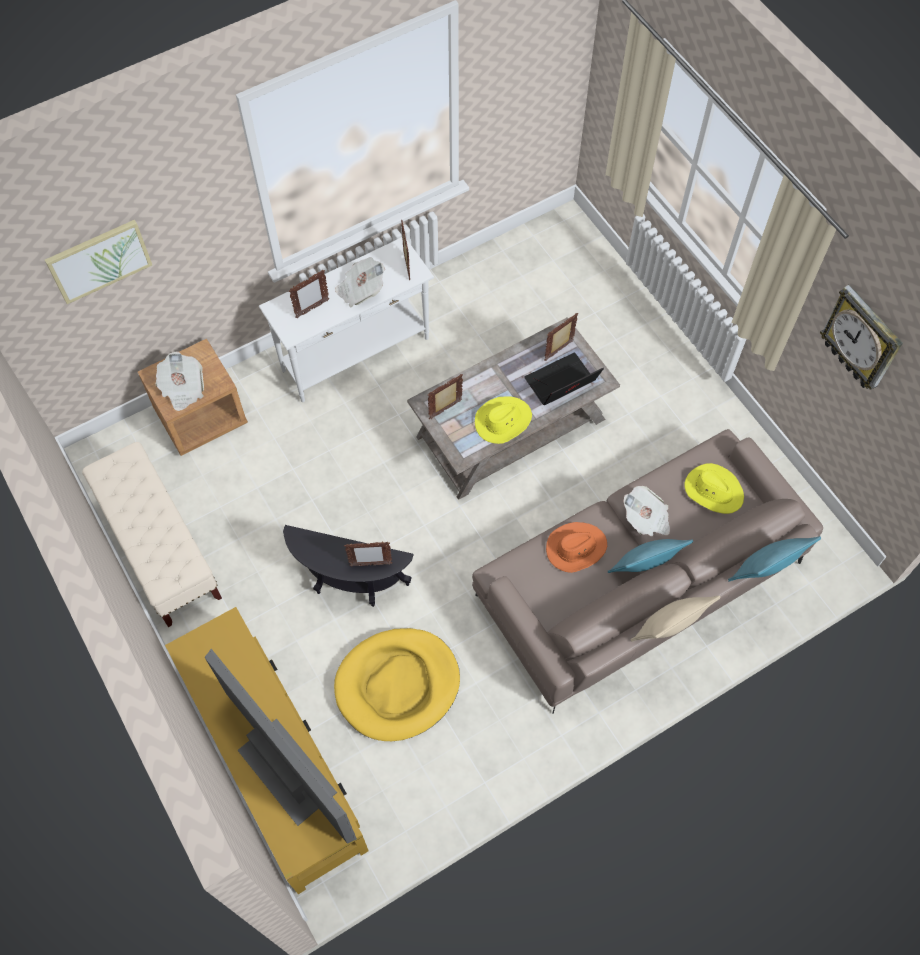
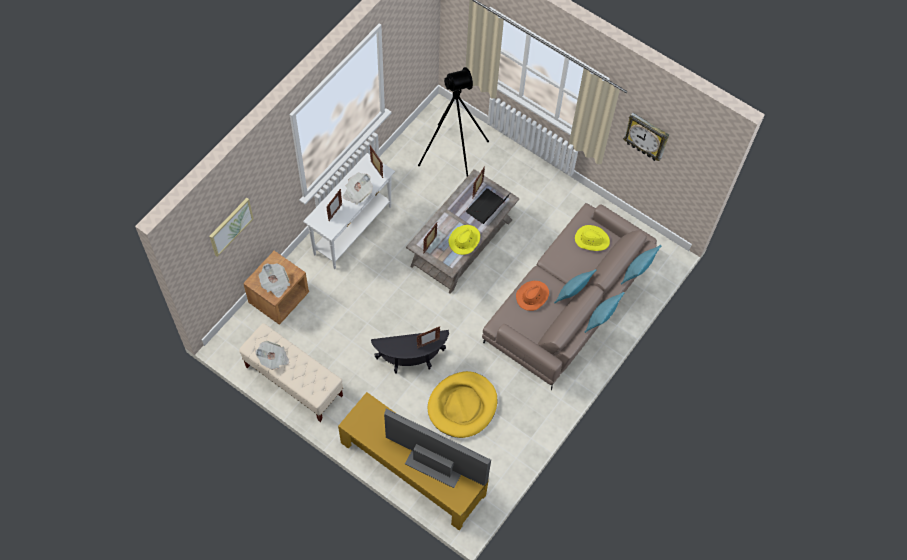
camera: 25 degrees left, 0 degrees up
(558, 292) = (453, 153): none -> black floor lamp
(646, 519) = (562, 267): newspaper -> newspaper (273, 359)
(667, 629) = (600, 320): beige pillow -> turquoise pillow

